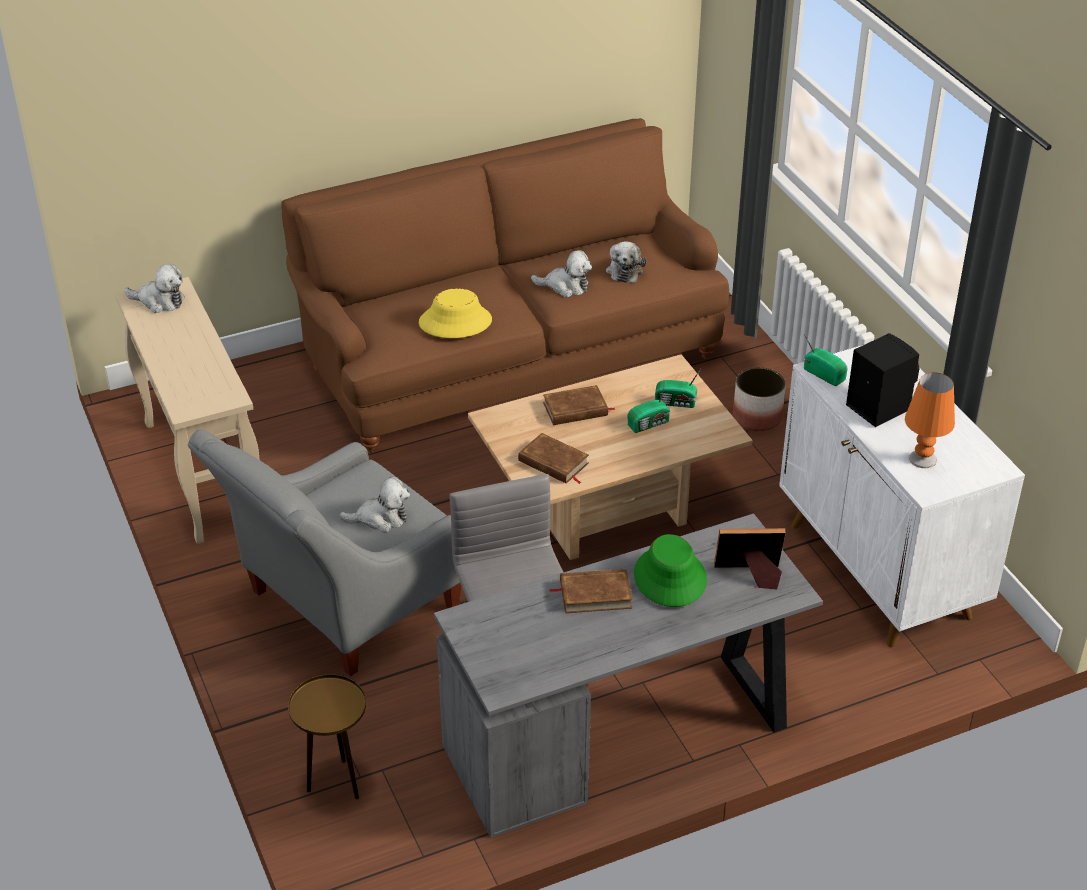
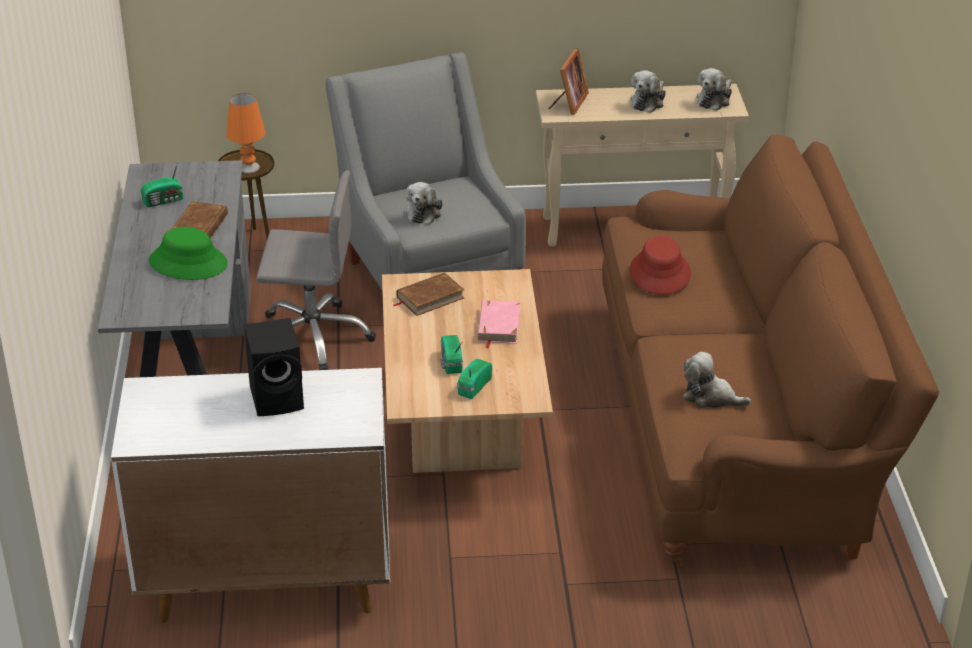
camera: 110 degrees right, 5 degrees down
(455, 322) = (660, 272): yellow hat -> red hat
(565, 286) = (696, 351): plush toy -> plush toy (648, 102)
(575, 409) = (498, 326): brown book -> pink book
(750, 575) = (157, 301): picture frame -> picture frame (569, 103)
(757, 417) = (551, 572): planter -> none
(824, 373) = (353, 381): radio -> radio (164, 200)
(922, 459) = (184, 400): orange table lamp -> orange table lamp (249, 167)

